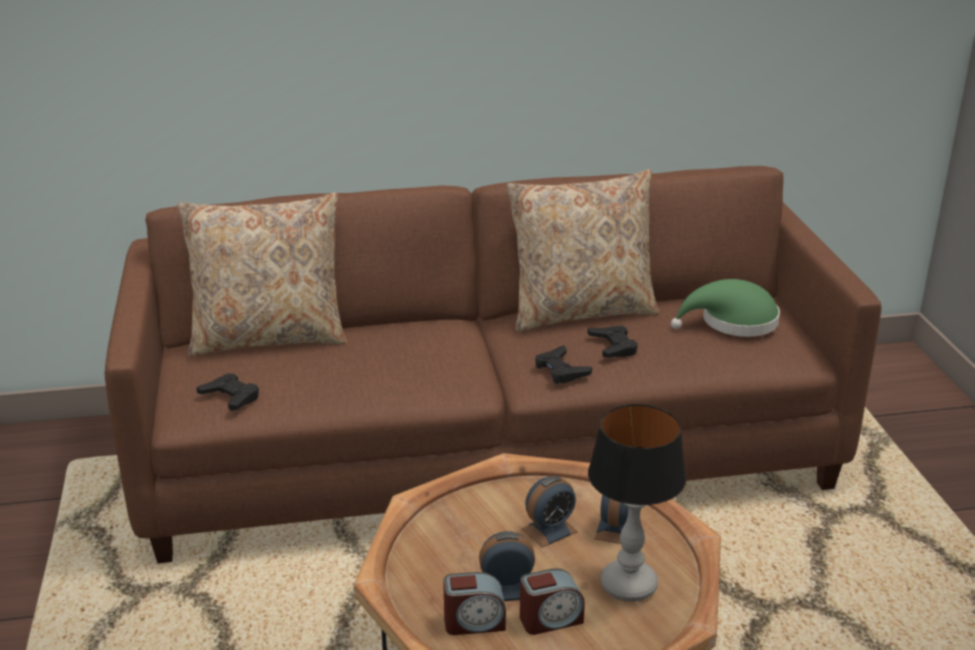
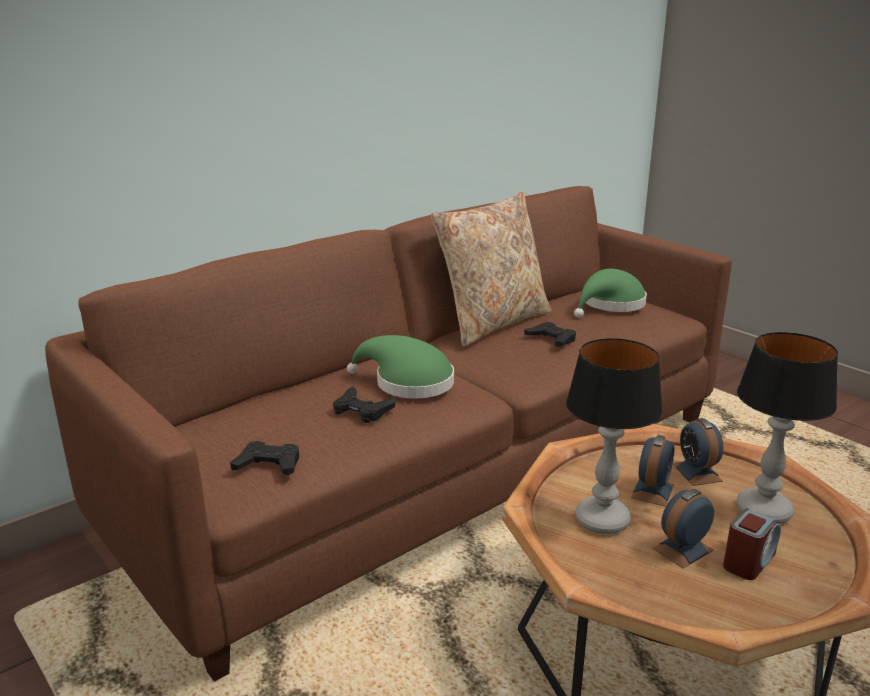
camera: 30 degrees left, 5 degrees down
(269, 337) = (246, 404): beige pillow -> none
(418, 355) = (408, 383): none -> green hat
(469, 538) = (601, 520): none -> table lamp
(474, 622) = (697, 589): alarm clock -> none
(561, 370) = (534, 365): black game controller -> black game controller (362, 410)

